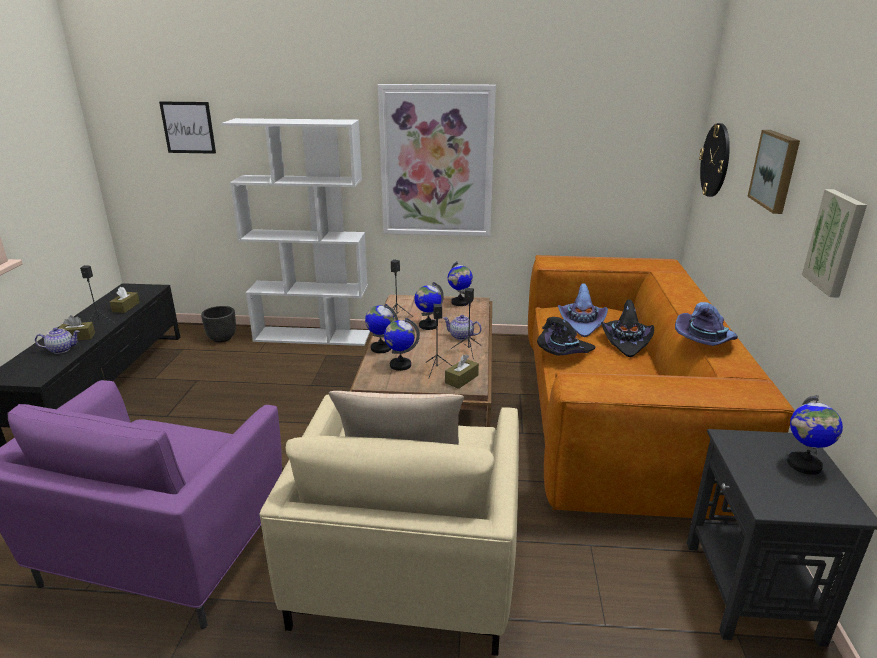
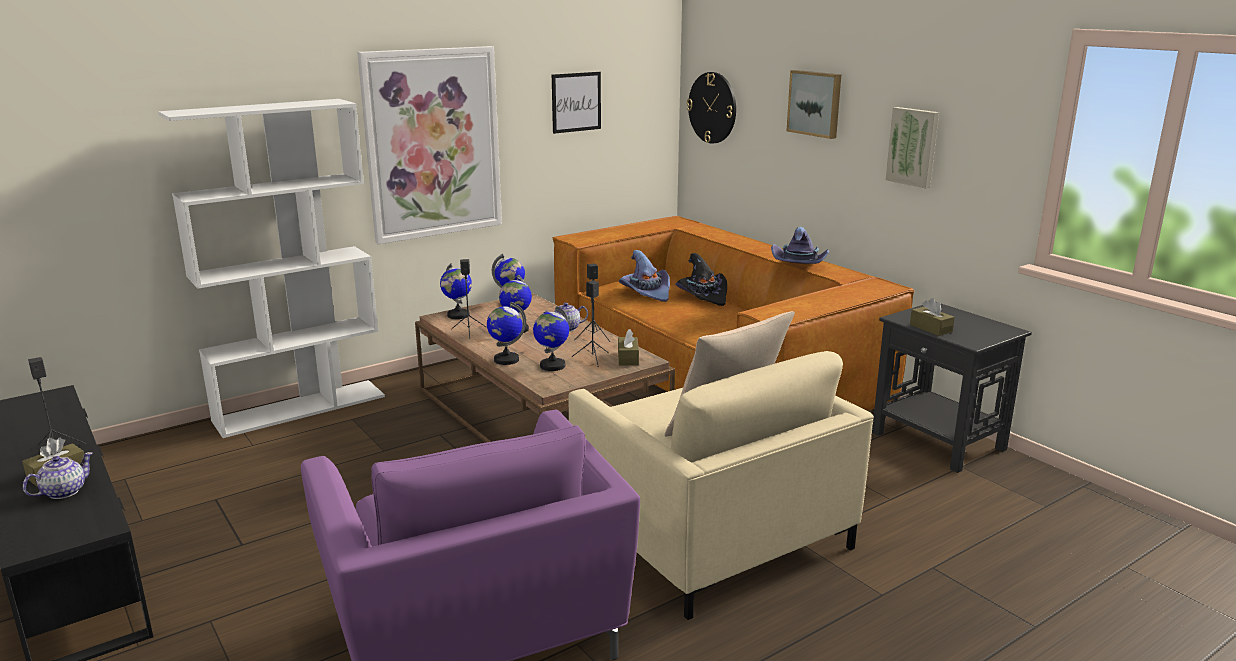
camera: 40 degrees left, 5 degrees down
(126, 307) = (59, 424): brown tissue box -> brown tissue box (930, 328)
(188, 127) = (70, 132): picture -> picture (576, 102)
(222, 338) = (167, 449): black planter -> none
(564, 352) = (668, 316): black hat -> none
(804, 465) = (956, 317): globe -> globe (458, 315)

